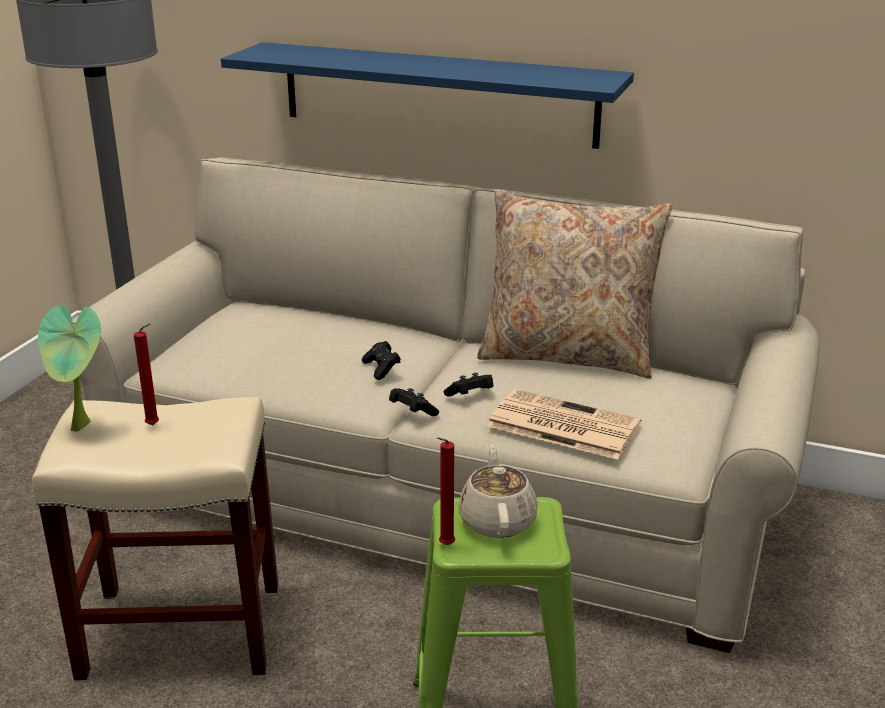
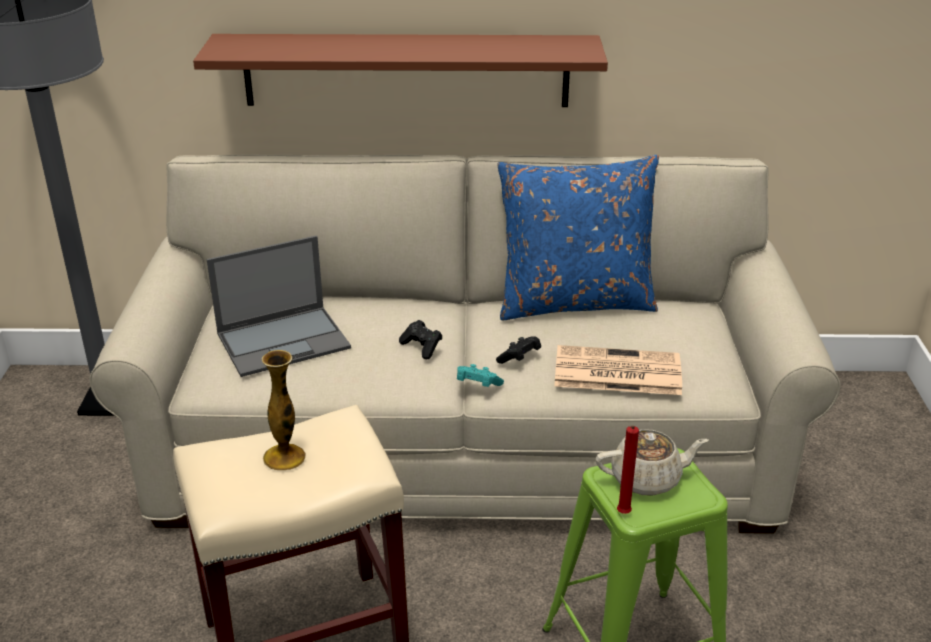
camera: 20 degrees left, 5 degrees up
(82, 428) = (218, 477): potted plant -> none
(154, 425) = (284, 457): red candle -> vase
(258, 341) = (285, 340): none -> laptop
(412, 412) = (477, 385): black game controller -> turquoise game controller
(437, 94) = (406, 70): blue shelf -> brown shelf
(497, 520) = (647, 479): beige teapot -> beige teapot turned 105 degrees clockwise
(568, 355) = (574, 301): beige pillow -> blue pillow

